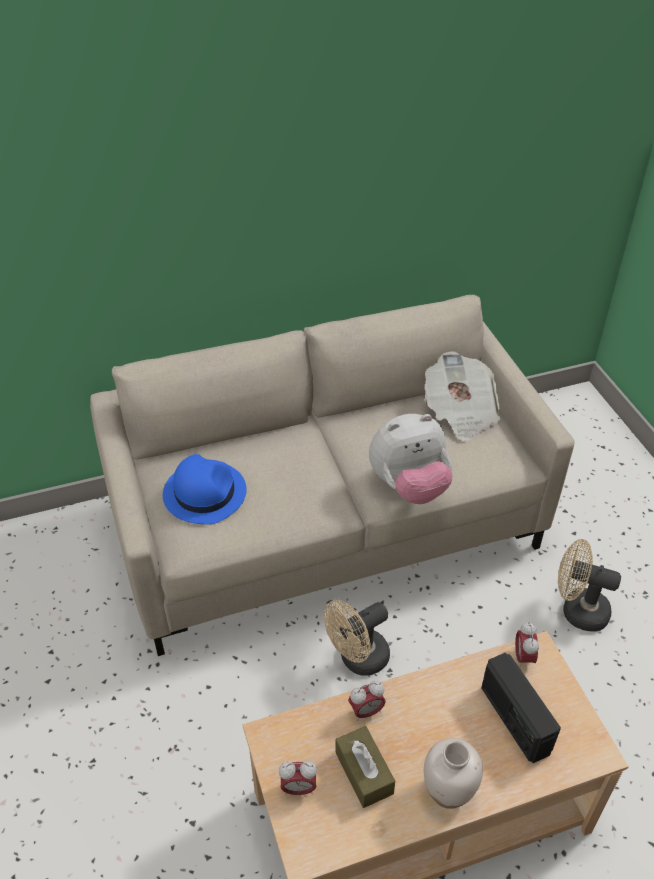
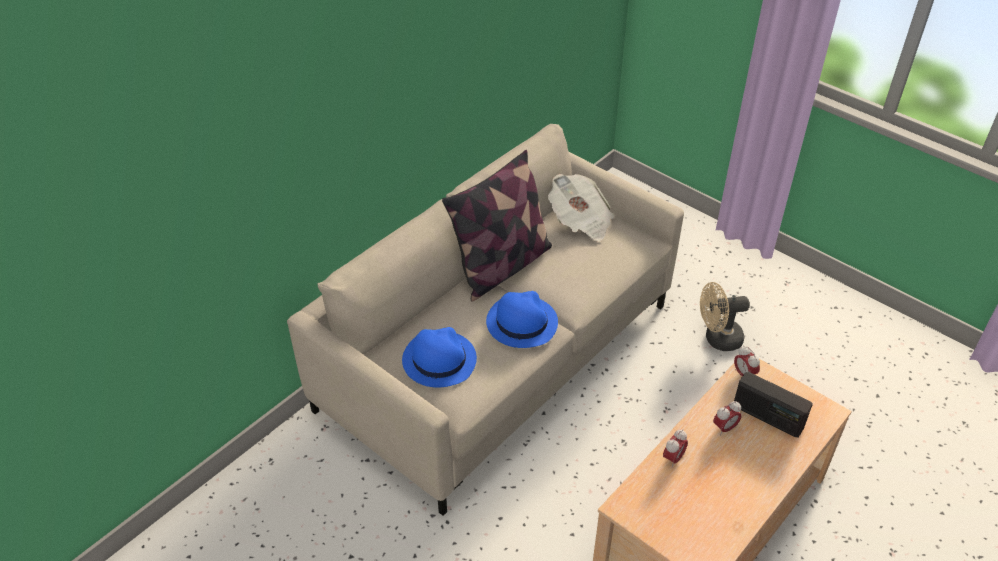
camera: 30 degrees left, 0 degrees up
(298, 788) = (669, 529): alarm clock -> alarm clock (724, 428)
(314, 490) = (521, 322): none -> blue hat
(341, 426) = (502, 266): none -> pillow
(358, 659) = (595, 444): beige fan -> none
(364, 772) = (702, 497): brown tissue box -> none
(409, 486) = (587, 290): plush toy -> none
(448, 791) = (762, 481): white vase -> none

